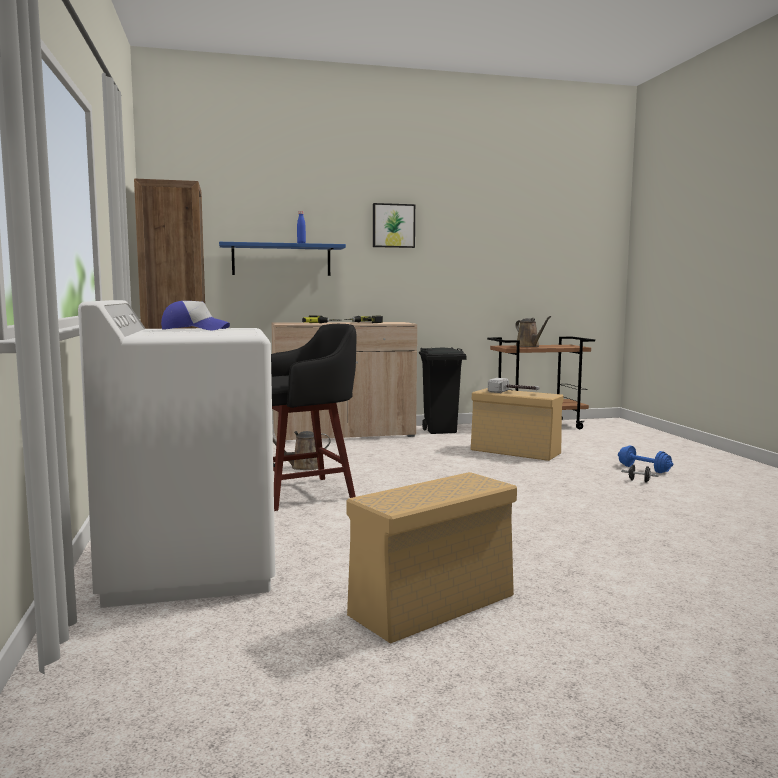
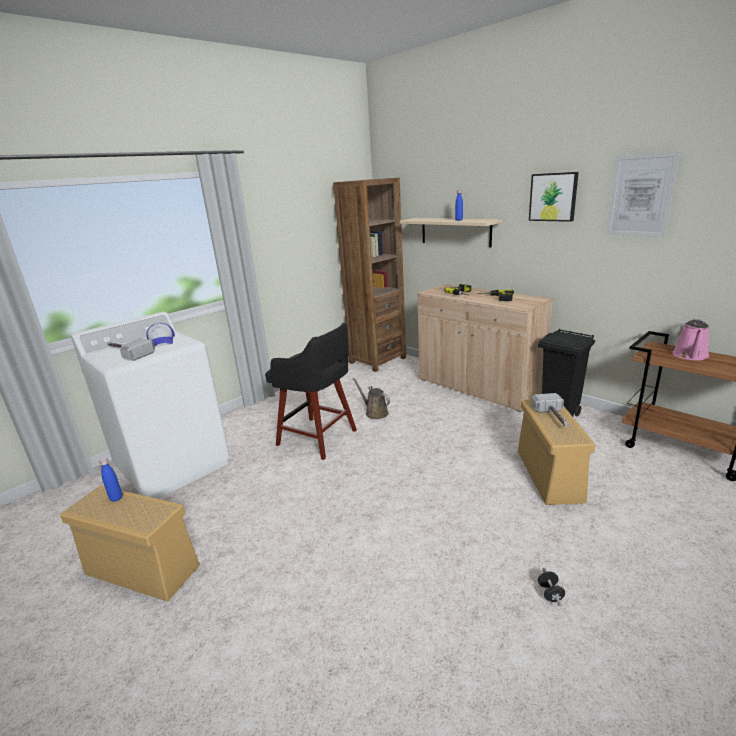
camera: 60 degrees right, 15 degrees up
(204, 333) = (127, 353): none -> hammer
(281, 260) = (455, 231): blue shelf -> beige shelf
(404, 492) = (116, 498): none -> blue bottle
(464, 228) = (640, 195): none -> picture
(529, 346) = (690, 356): brown watering can -> pink watering can
(644, 469) = (611, 585): blue dumbbell -> none

